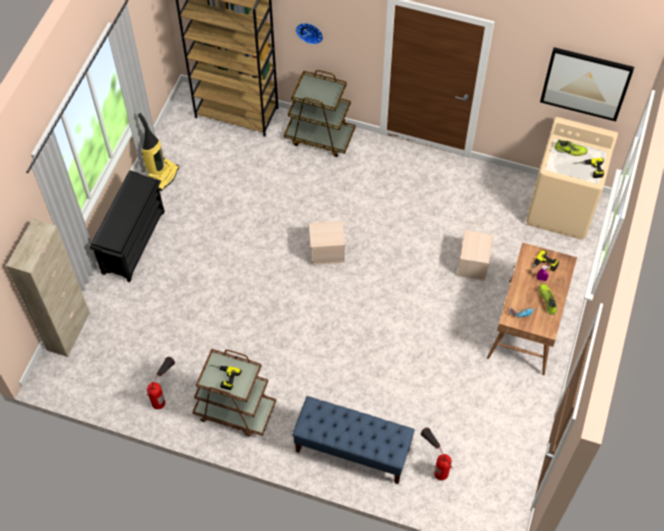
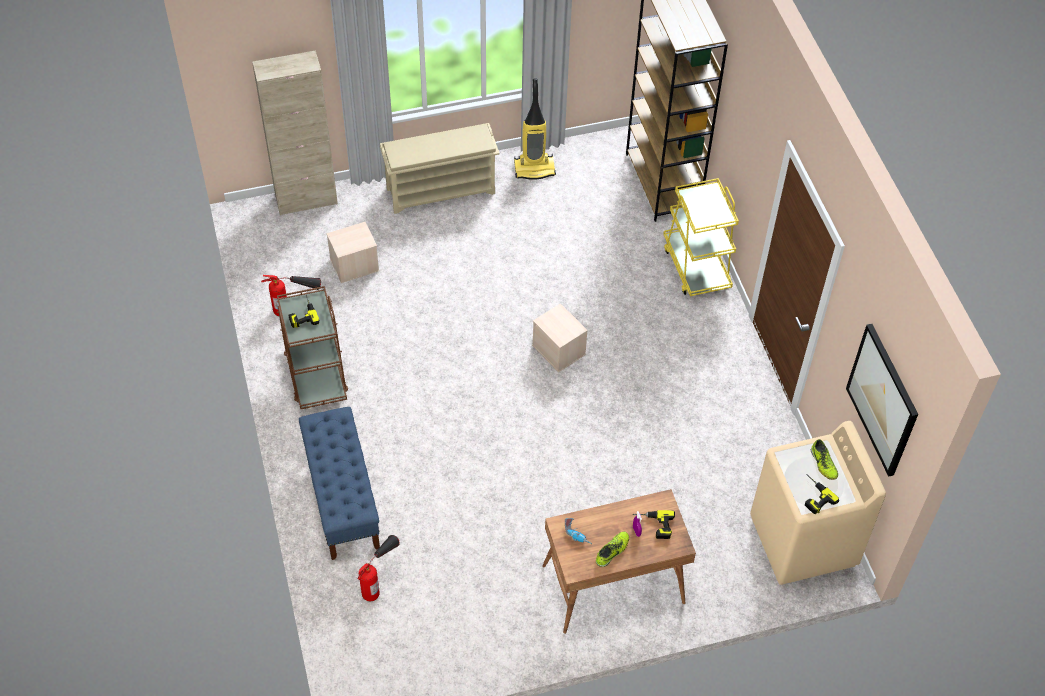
camera: 55 degrees right, 5 degrees down
(133, 241) = (441, 190): black shoe rack -> beige shoe rack
(310, 31) = (737, 136): wall clock -> none
(320, 137) = (696, 266): brown cart -> yellow cart
(473, 264) = (653, 491): beige storage box -> beige storage box (354, 265)

